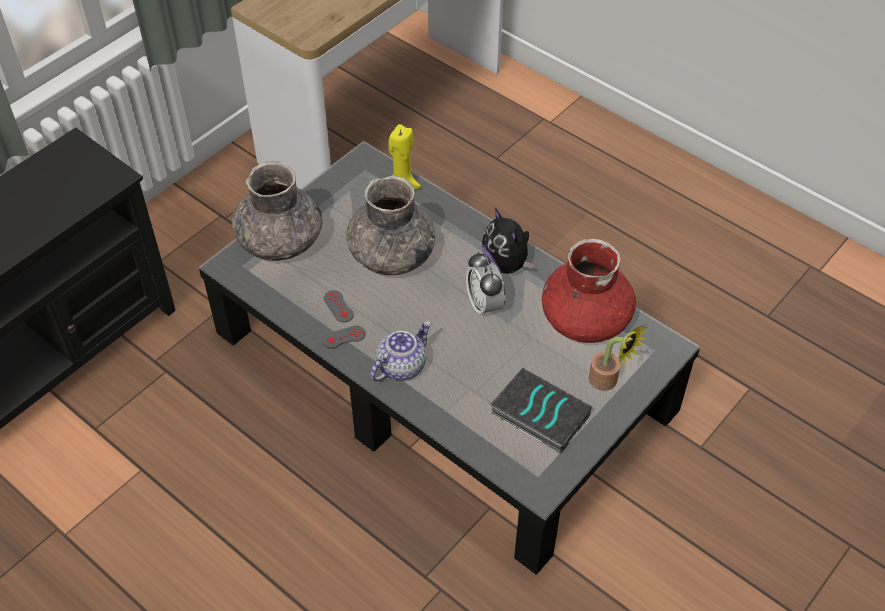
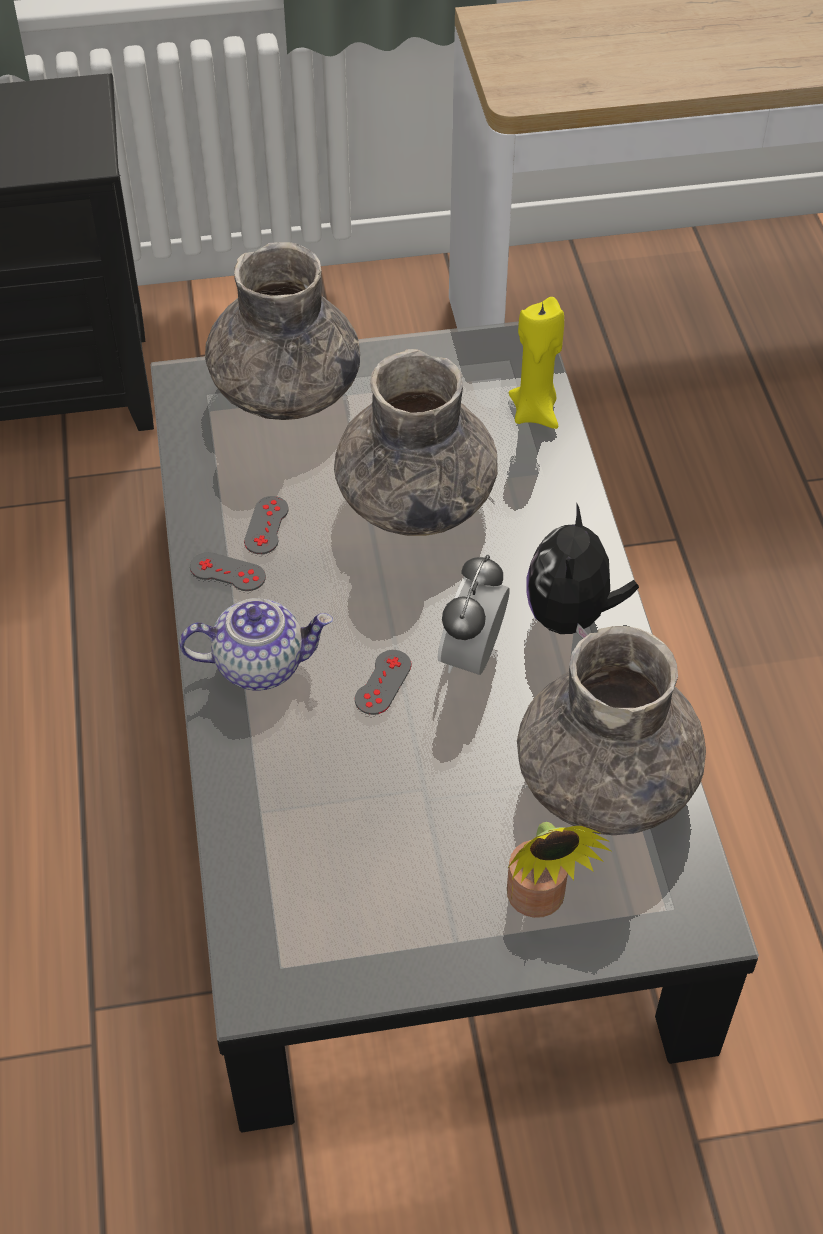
camera: 40 degrees right, 0 degrees up
(460, 339) = (383, 682): none -> grey game controller
(538, 415) = (375, 875): book -> none
(585, 319) = (607, 781): red vase -> grey vase

